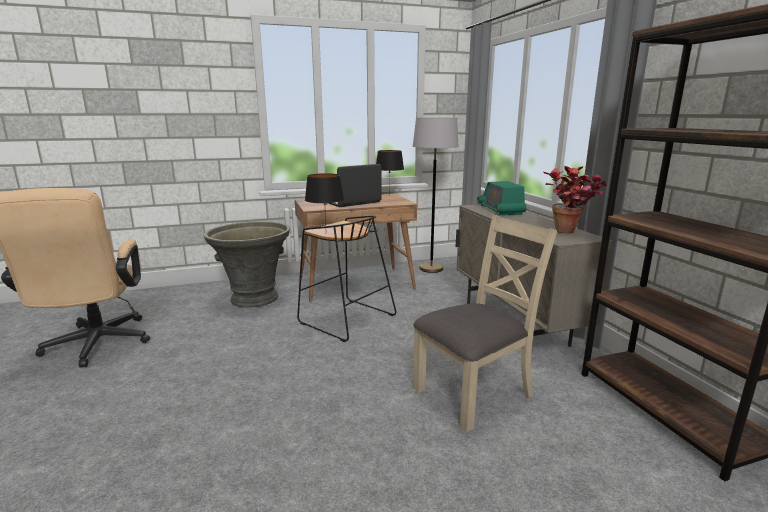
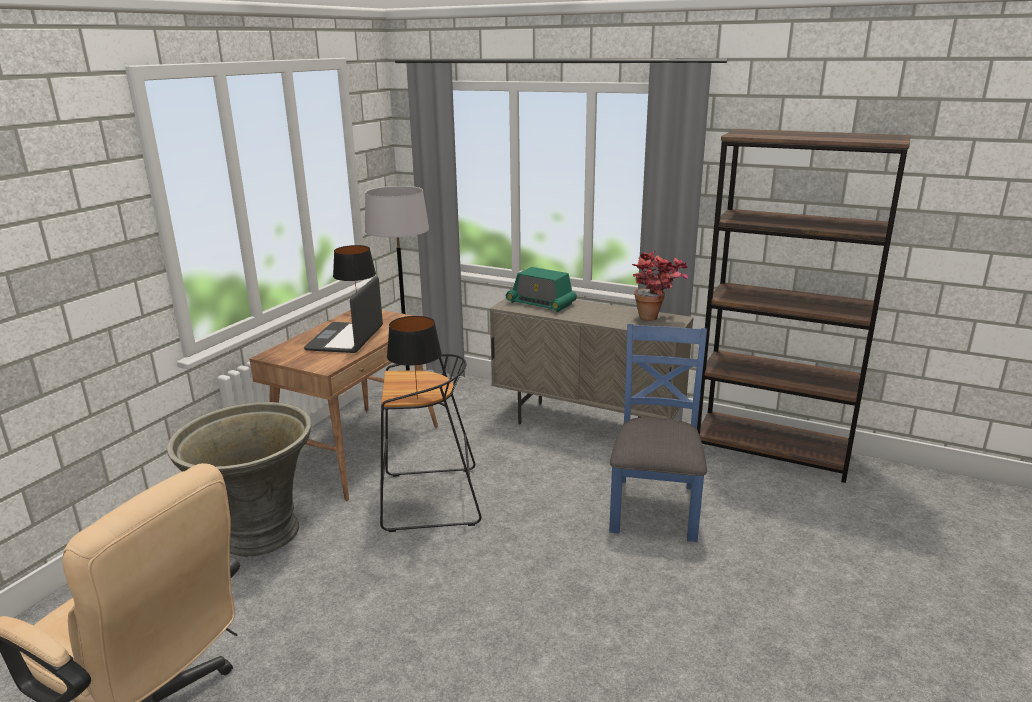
camera: 45 degrees left, 5 degrees up
(474, 392) = (654, 507): beige chair -> blue chair

